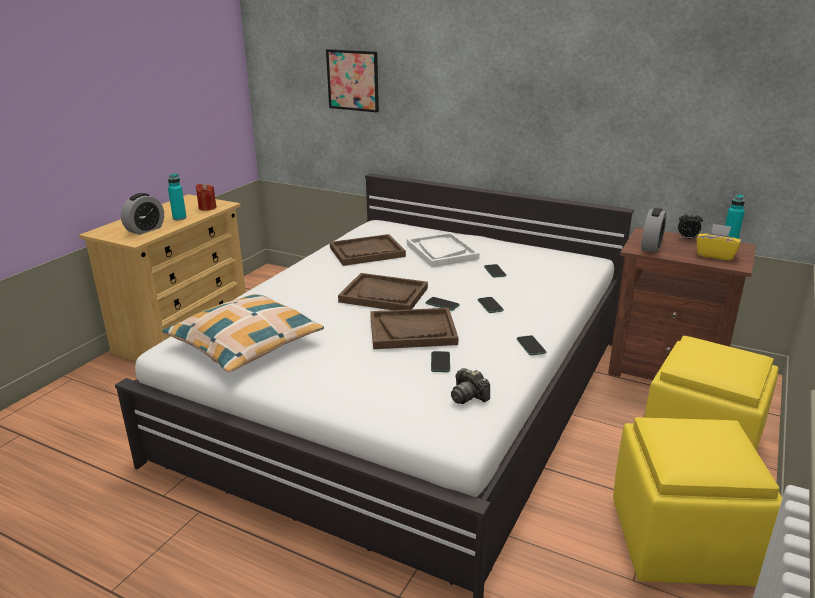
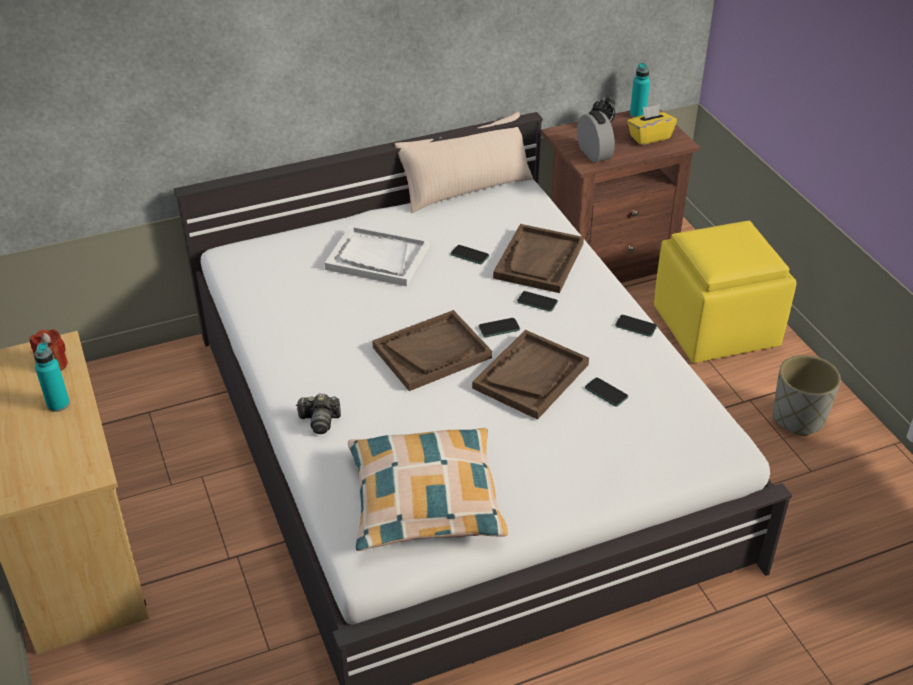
camera: 50 degrees left, 15 degrees up
(145, 230) = (60, 451): alarm clock -> none
(353, 80) = (117, 66): picture -> none
(367, 252) = (304, 306): brown tray -> brown tray (539, 261)
(468, 396) = (676, 409): camera -> camera (320, 421)
(555, 247) = (465, 188): none -> beige pillow
(682, 540) = (798, 418): yellow ottoman -> grey planter

